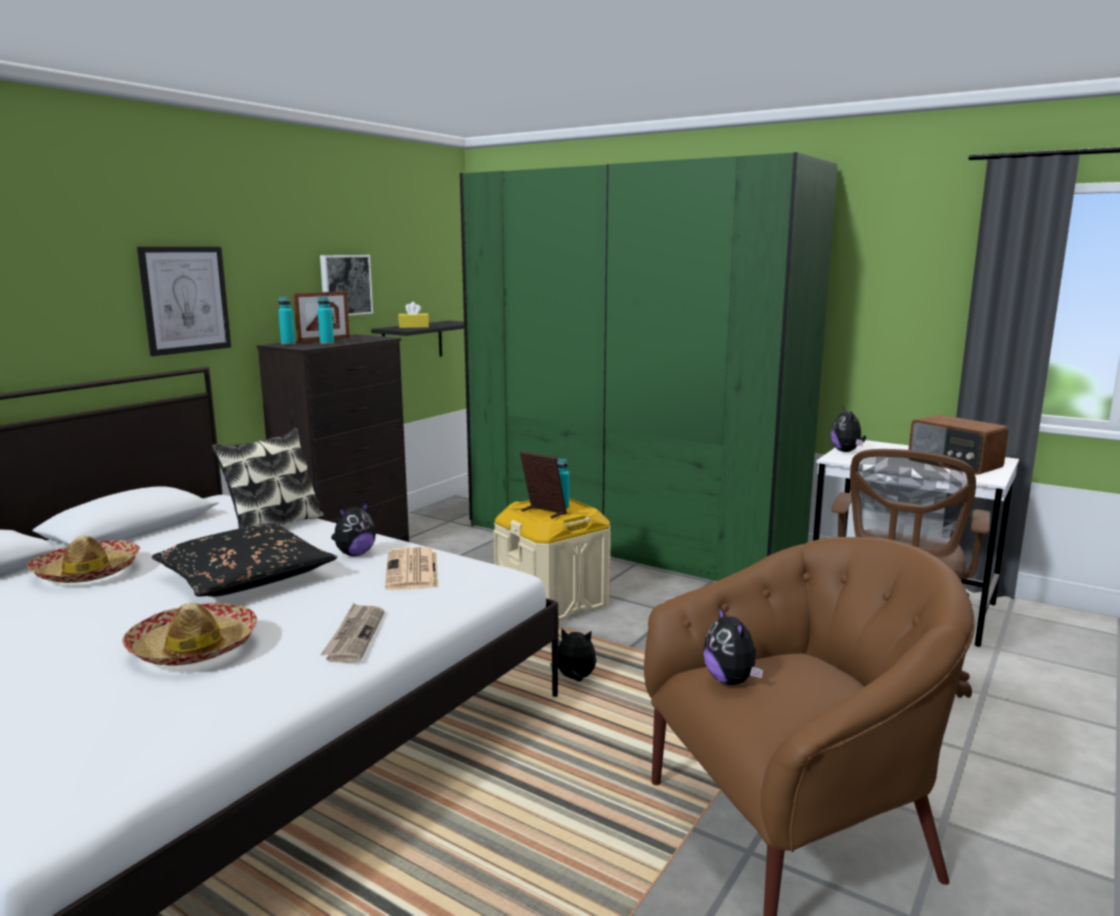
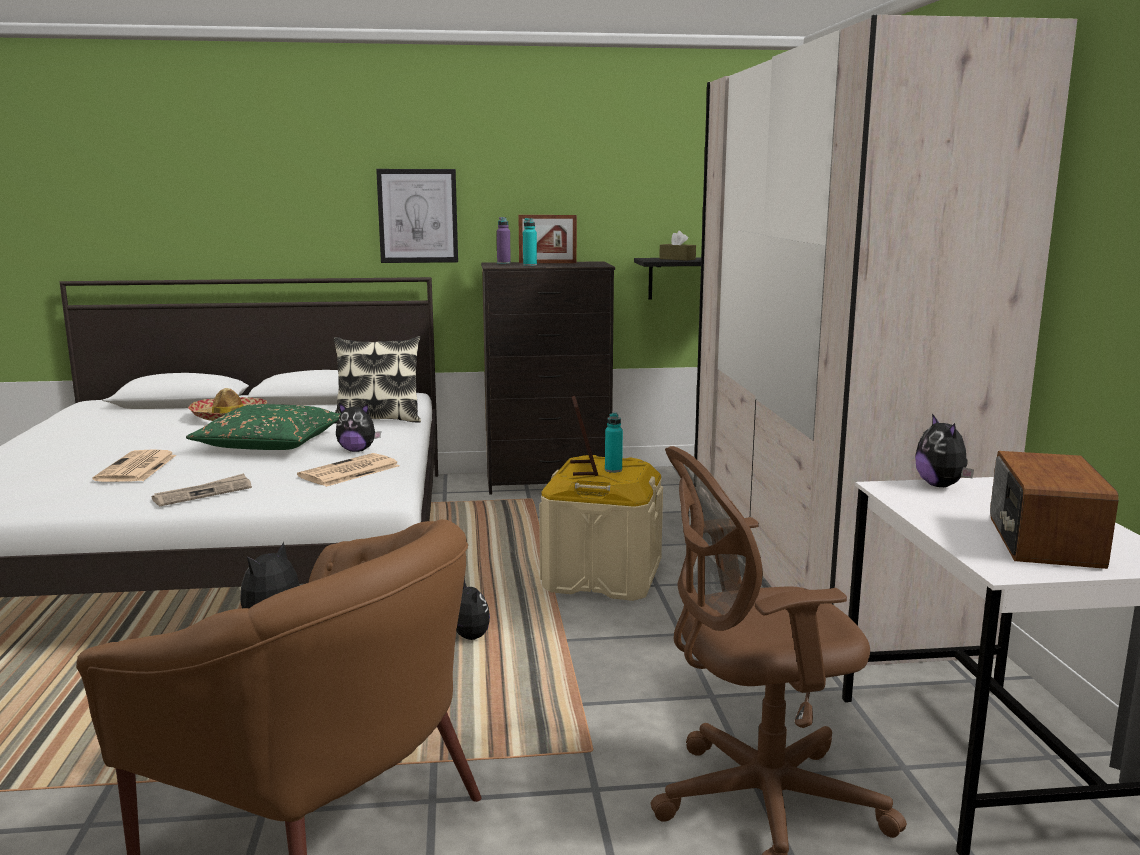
camera: 50 degrees right, 0 degrees up
(193, 648) = (136, 468): hat -> newspaper
(245, 577) = (270, 443): black pillow -> green pillow
(288, 344) = (503, 263): turquoise bottle -> purple bottle
(345, 285) = (602, 209): picture -> none
(414, 327) = (677, 259): yellow tissue box -> brown tissue box
(630, 540) = (815, 558): green wardrobe -> beige wardrobe
(846, 451) = (941, 486): plush toy -> plush toy turned 60 degrees counterclockwise

